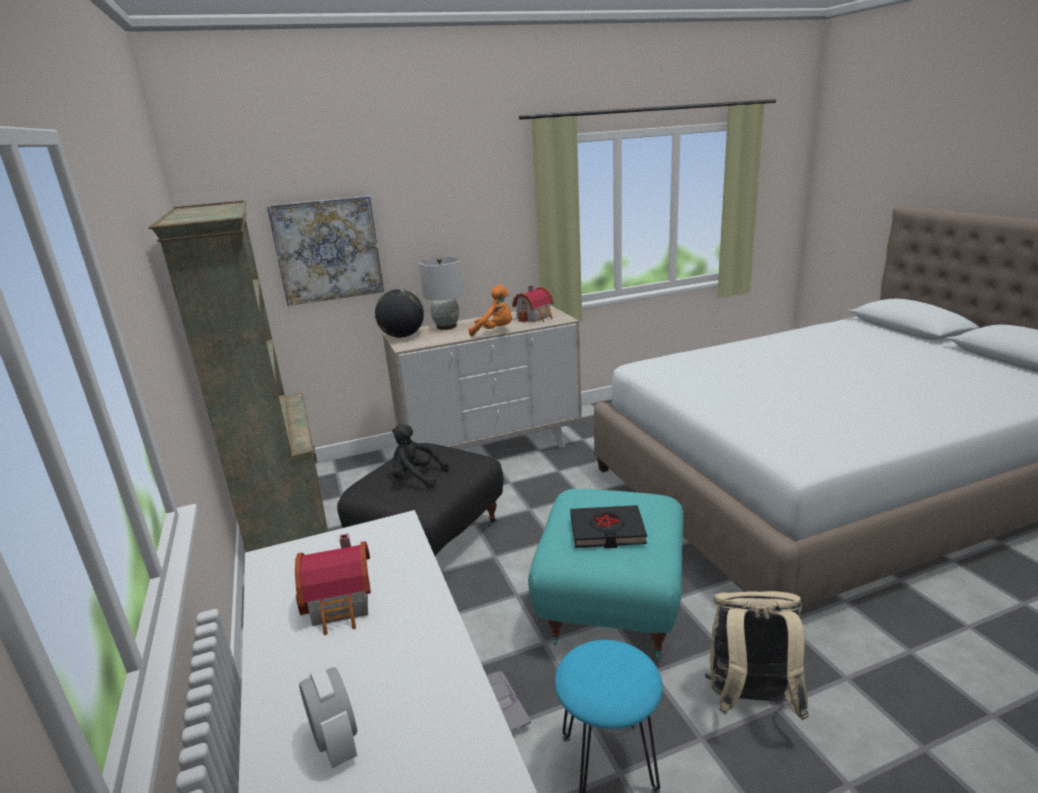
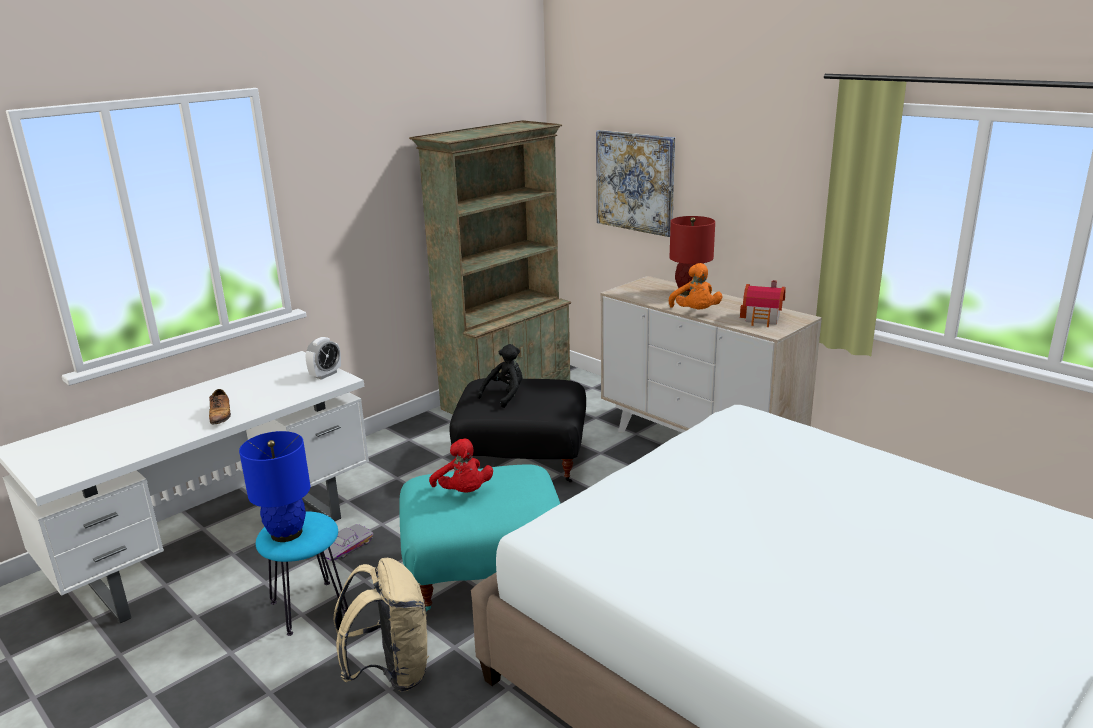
camera: 65 degrees right, 0 degrees up
(336, 743) = (150, 417): alarm clock -> alarm clock (325, 374)
(343, 605) = (254, 389): toy house -> none
(402, 336) = (644, 284): globe -> none
(414, 645) = (220, 415): none -> shoe
(416, 478) = (505, 395): black plush toy -> black plush toy turned 45 degrees clockwise
(446, 326) = (689, 292): white table lamp -> red table lamp
(607, 531) = (463, 492): black book -> red plush toy
(619, 681) = (286, 533): none -> blue table lamp

